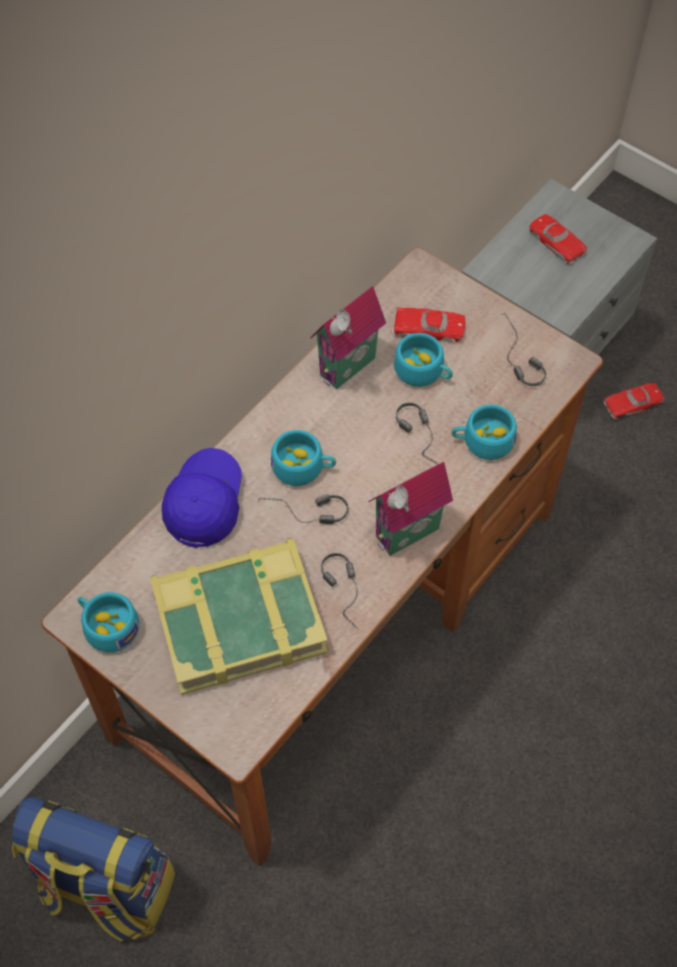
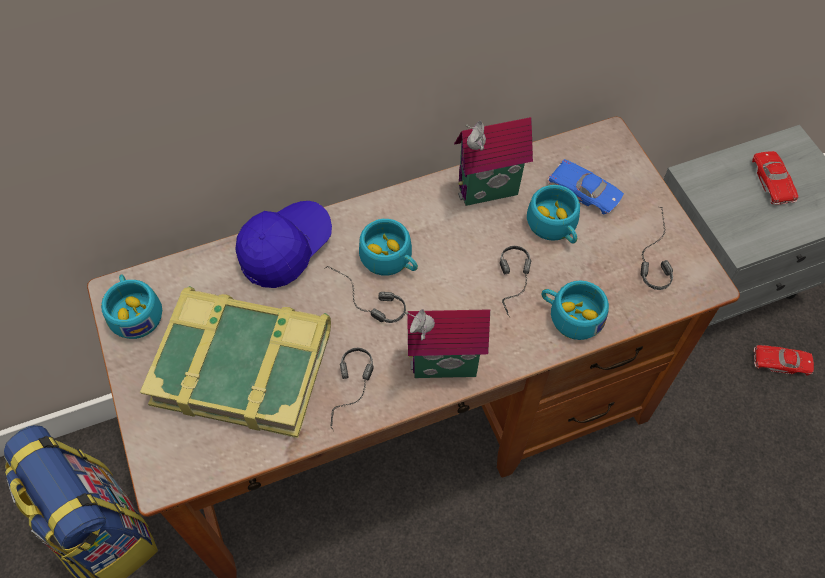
camera: 30 degrees right, 0 degrees up
(428, 328) = (584, 191): red toy car -> blue toy car

